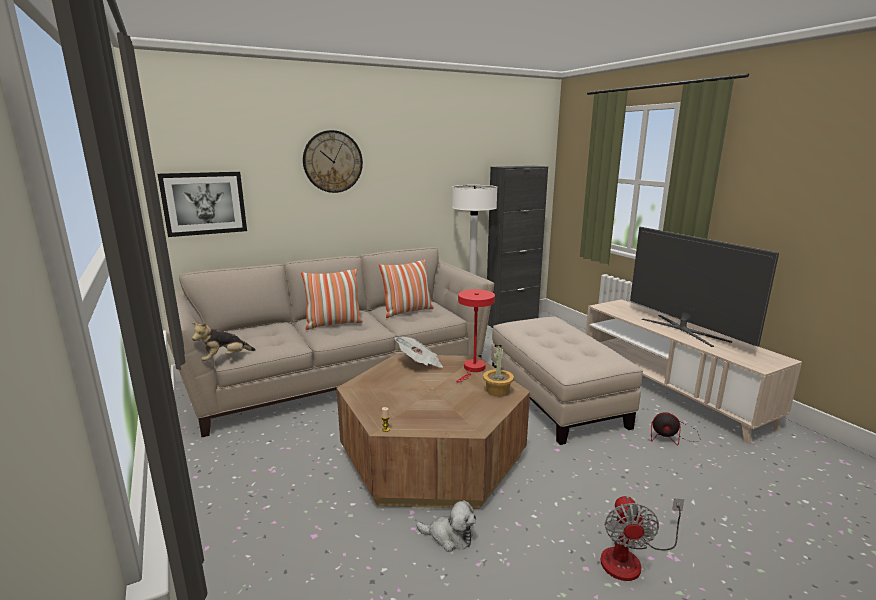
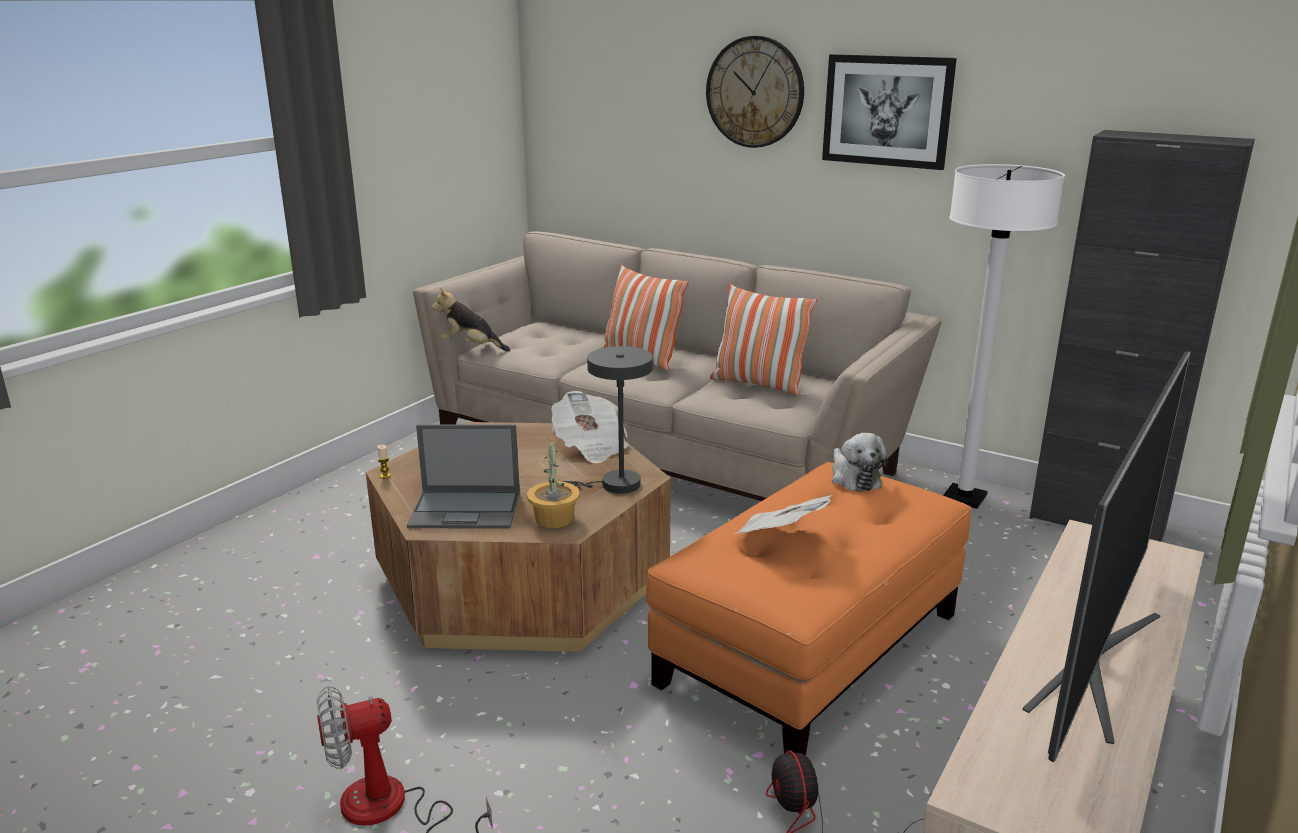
camera: 60 degrees right, 5 degrees up
(204, 203) = (581, 140): picture -> picture (887, 111)
(449, 537) = (358, 641): plush toy -> plush toy (854, 478)
(463, 412) = (467, 510): none -> laptop
(473, 369) = (613, 485): red table lamp -> grey table lamp
(554, 399) = (809, 647): beige ottoman -> orange ottoman
(564, 348) = (781, 537): none -> newspaper

